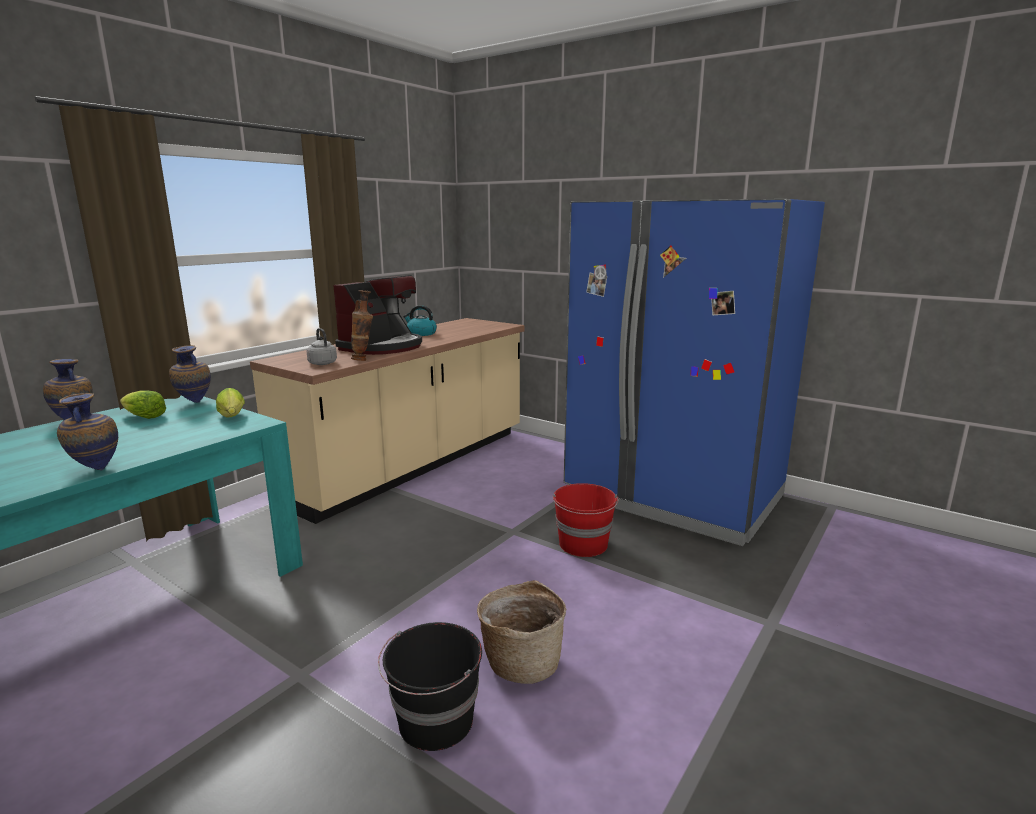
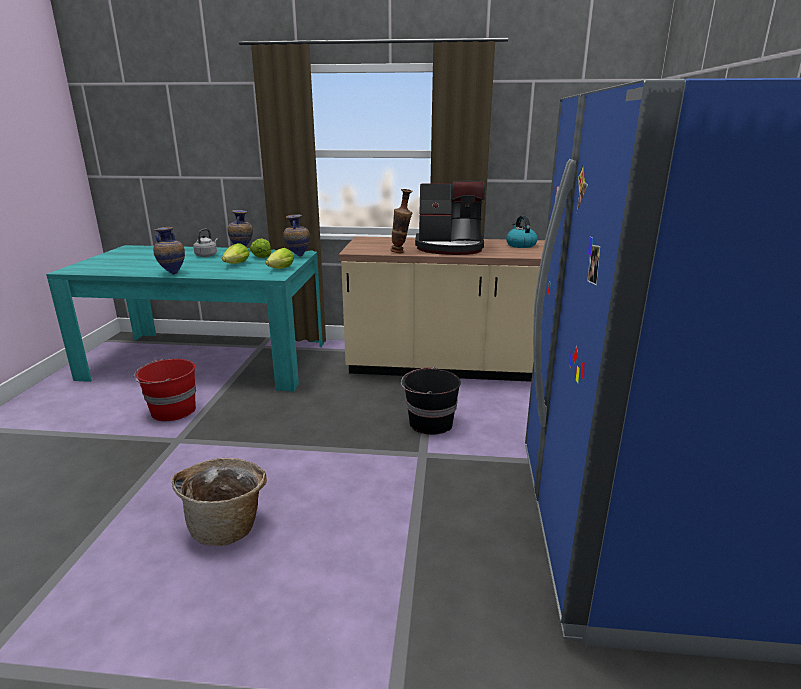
camera: 60 degrees right, 5 degrees up
(148, 432) = (236, 264): none -> lettuce
(322, 363) = (374, 248): grey kettle -> grey kettle (207, 255)
(435, 722) = (146, 509): black bucket -> black bucket (429, 423)
(583, 545) = (438, 502): red bucket -> red bucket (172, 411)

